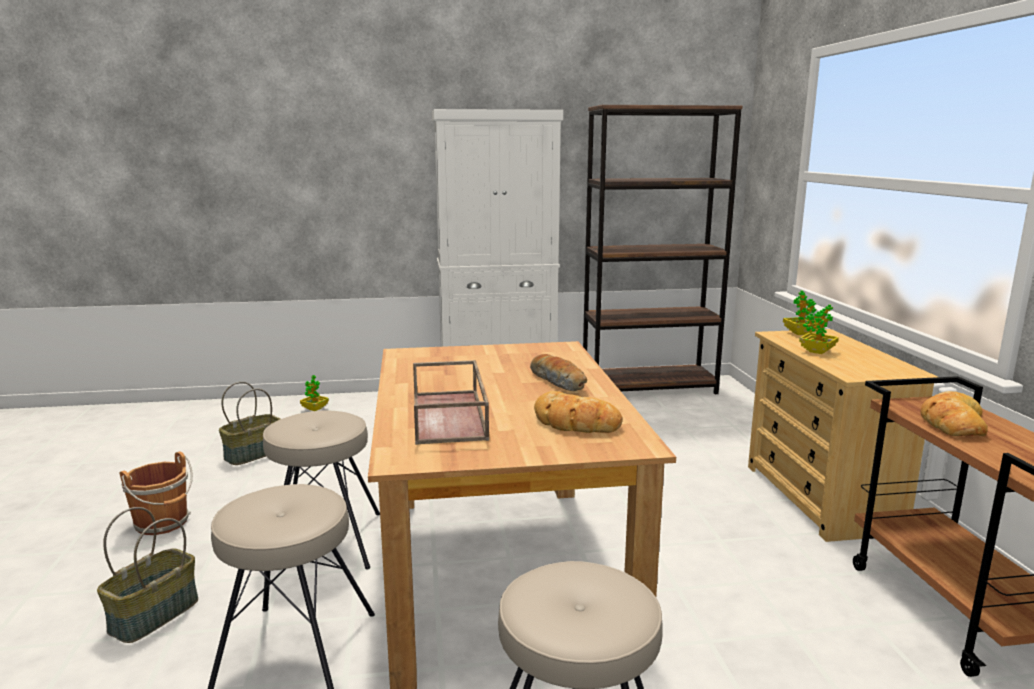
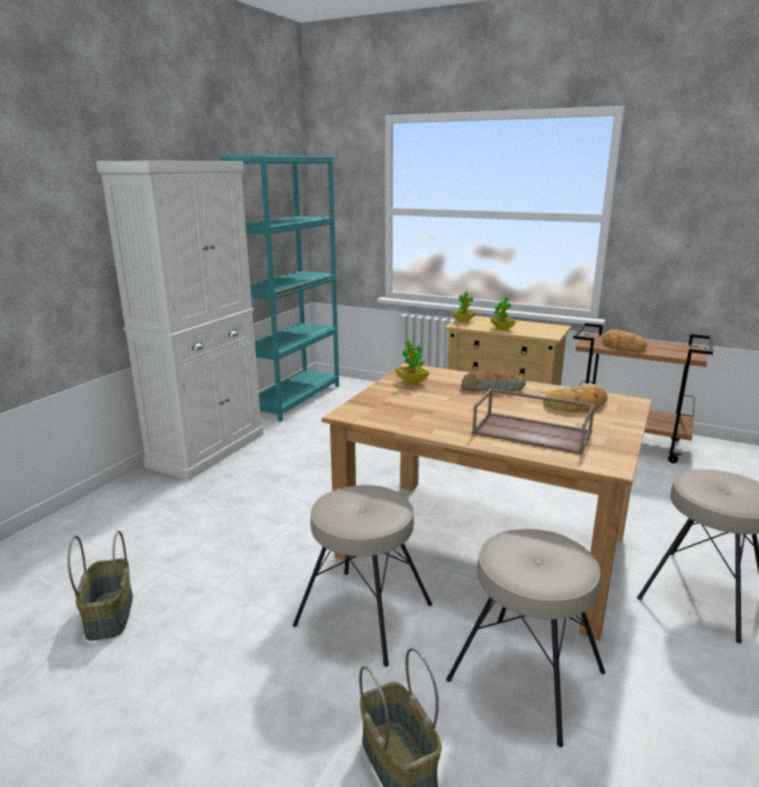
camera: 55 degrees left, 5 degrees up
(163, 523) = (197, 723): brown bucket -> none
(315, 409) = (57, 544): potted plant -> potted plant (411, 382)
(649, 388) = (294, 399): brown bookcase -> turquoise bookcase

